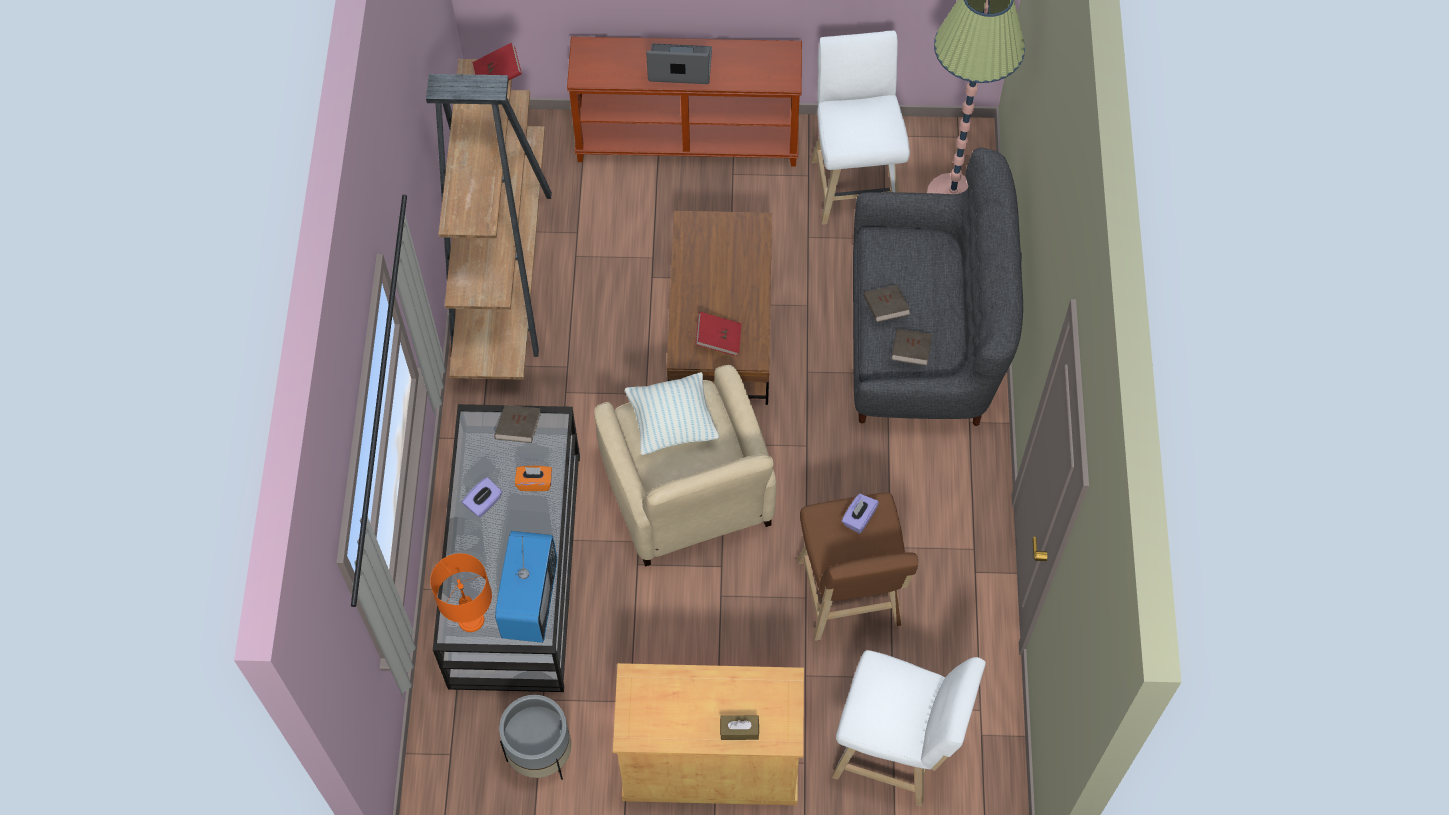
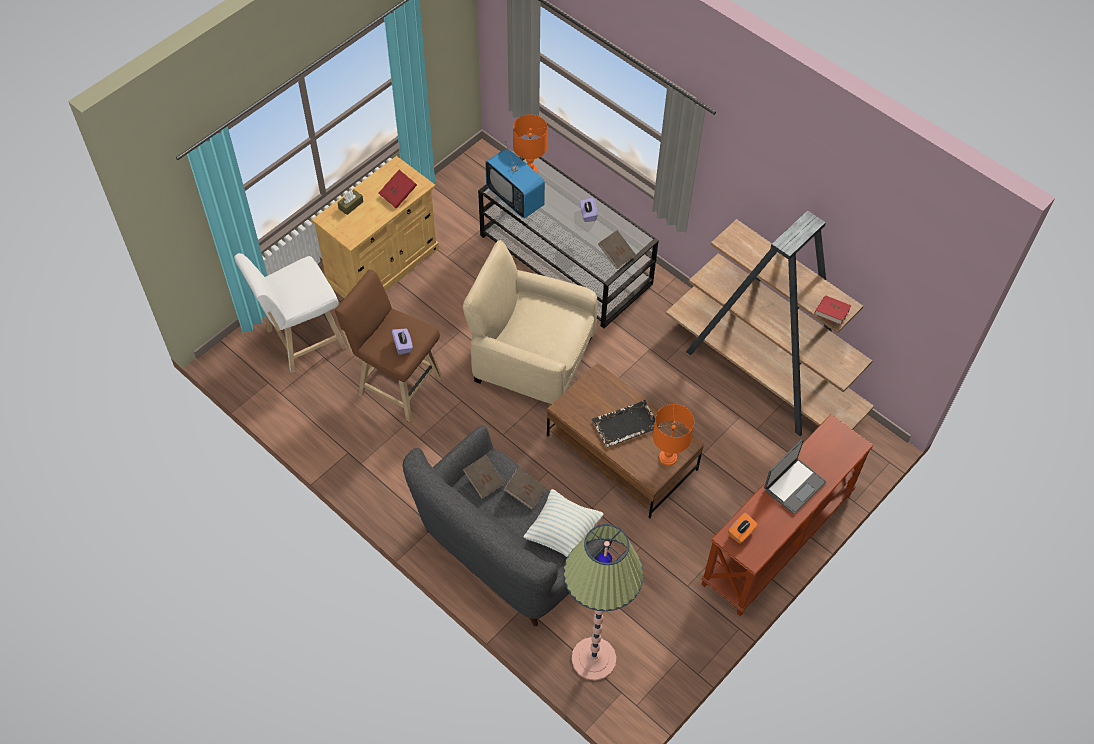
camera: 130 degrees right, 5 degrees down
(534, 482) = (578, 241): orange tissue box -> orange tissue box (741, 533)
(540, 754) = (459, 207): grey planter -> none
(672, 423) = (555, 327): pillow -> pillow (563, 533)
(718, 339) = (591, 399): red book -> red book (398, 195)
(720, 227) = (668, 457): none -> orange table lamp
(720, 288) = (625, 425): none -> black tray
(854, 182) = (657, 608): white stool -> none

